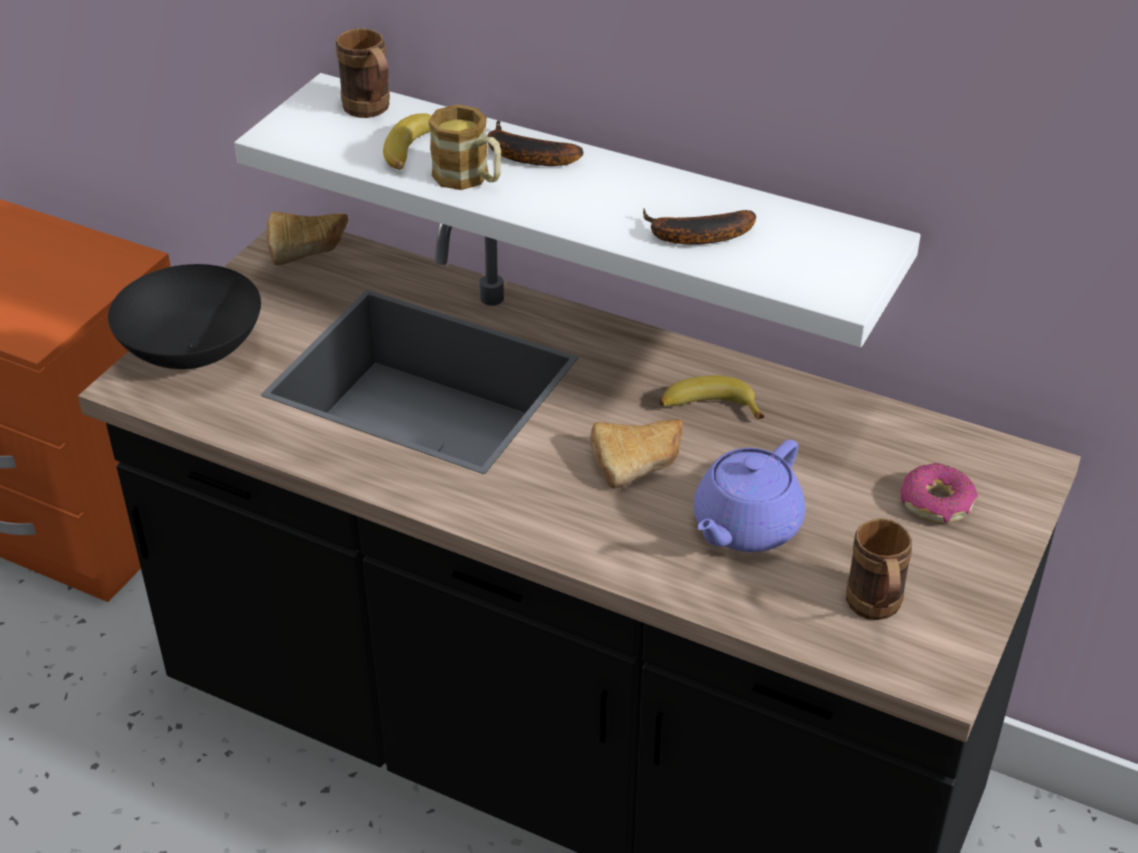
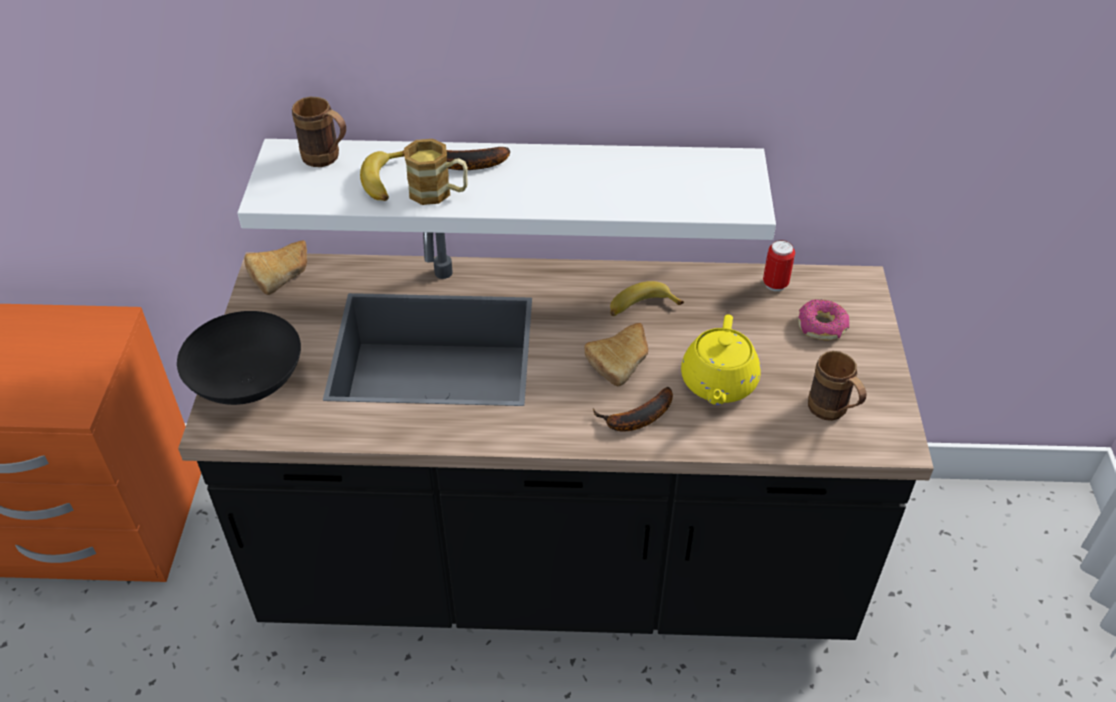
camera: 25 degrees left, 5 degrees up
(694, 236) = (624, 192): banana -> banana (636, 419)
(745, 527) = (718, 384): purple teapot -> yellow teapot
(908, 433) = (775, 284): none -> can

